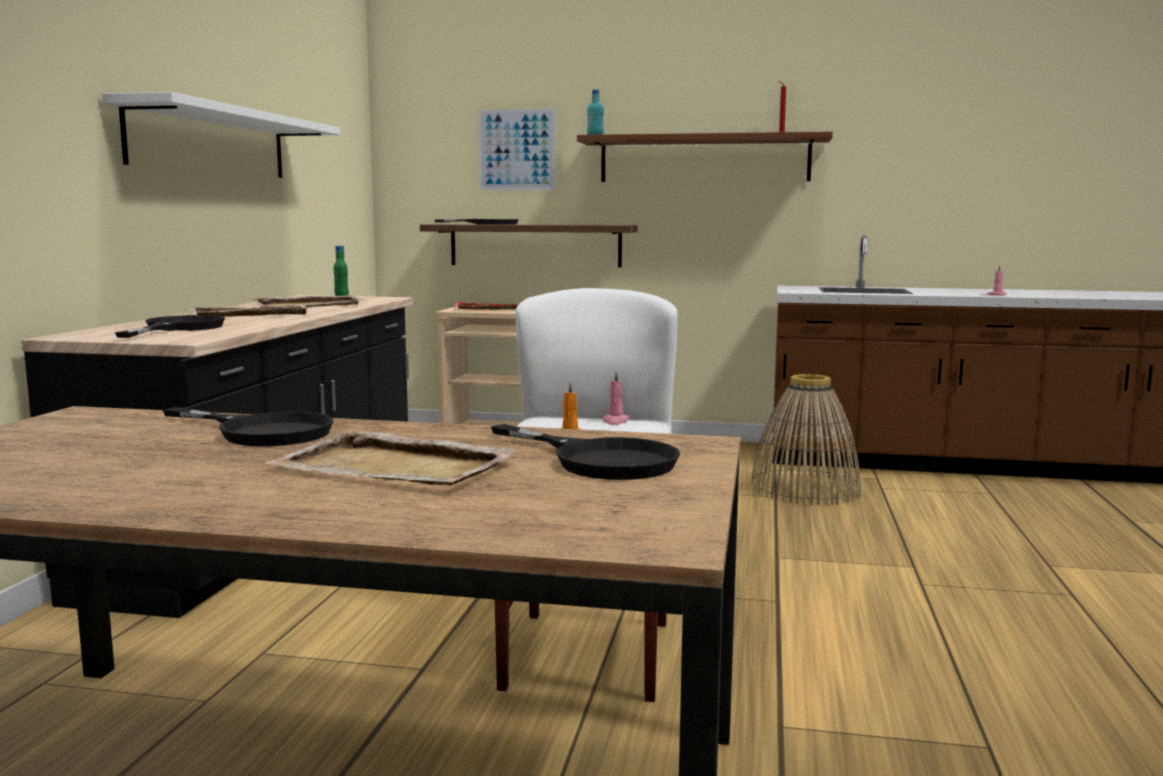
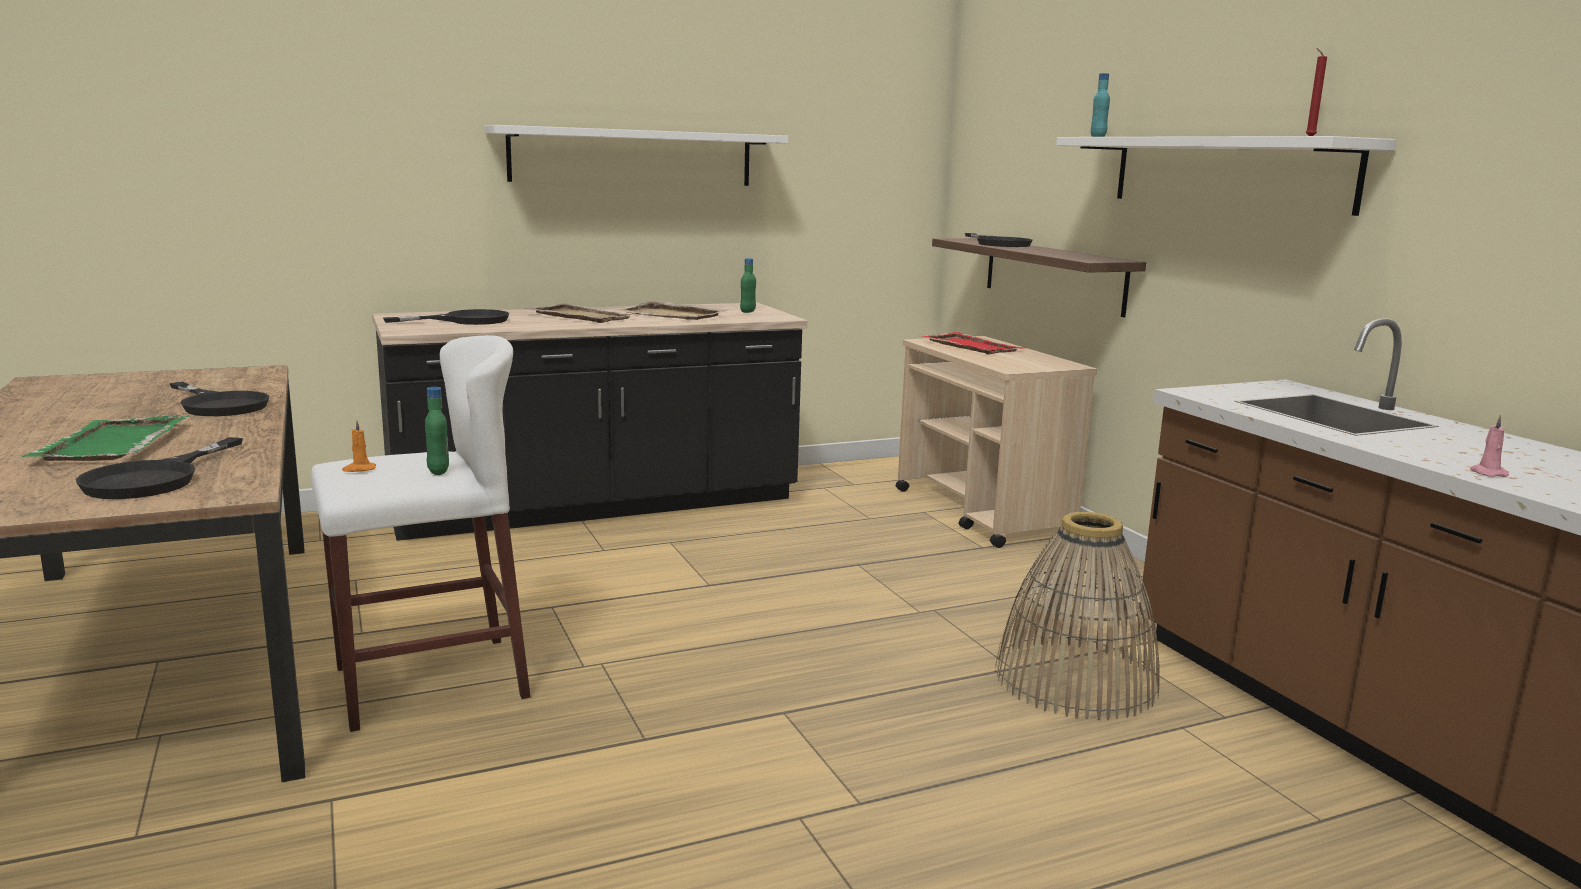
camera: 55 degrees right, 5 degrees up
(262, 432) = (219, 405): black frying pan -> black frying pan turned 45 degrees counterclockwise
(396, 467) = (112, 444): beige tray -> green tray
(517, 149) = (1050, 152): picture -> none
(615, 421) = (438, 471): pink candle -> green bottle
(704, 159) = (1227, 172): brown shelf -> white shelf

